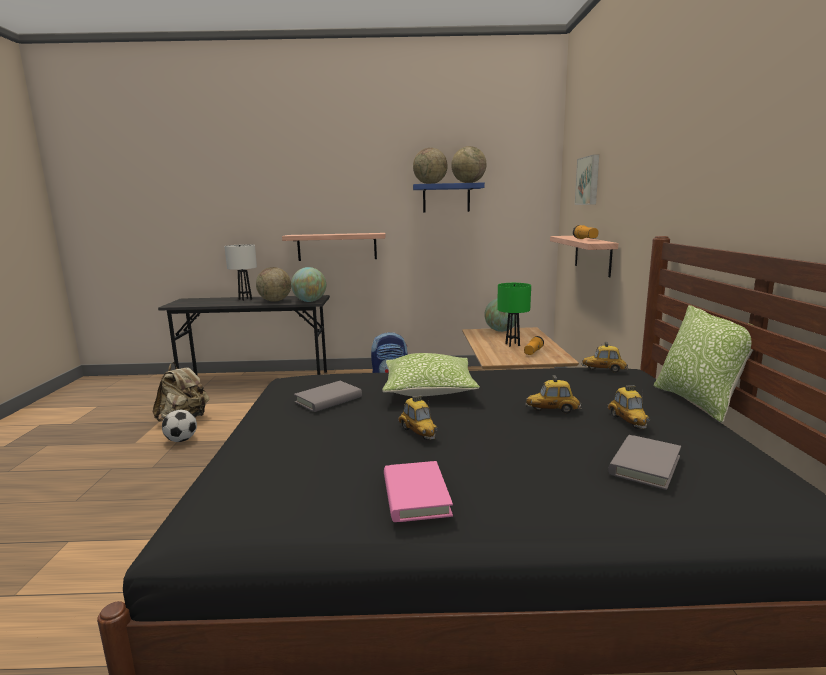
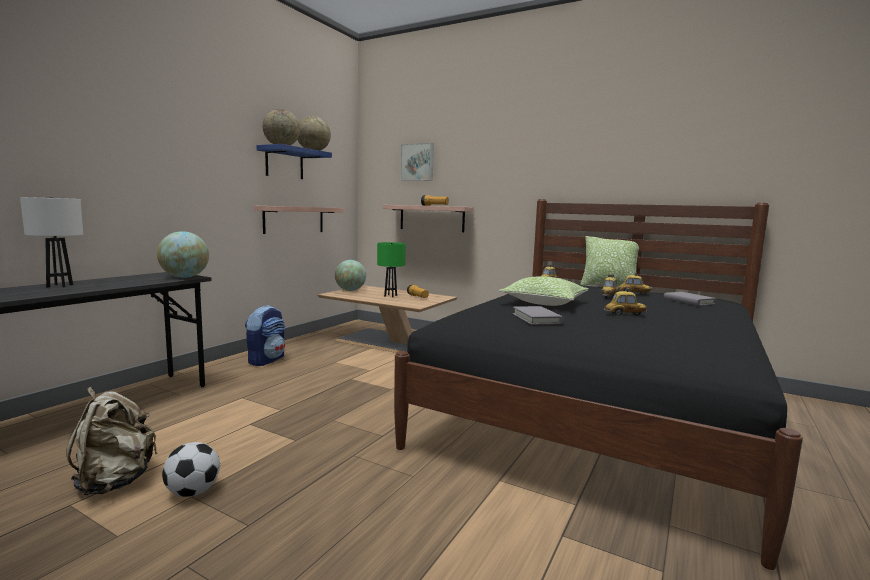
camera: 60 degrees left, 5 degrees down
(275, 301) = (127, 282): globe -> none
(337, 247) = (177, 208): shelf -> shelf (294, 219)
(415, 495) = (715, 327): pink book -> none

